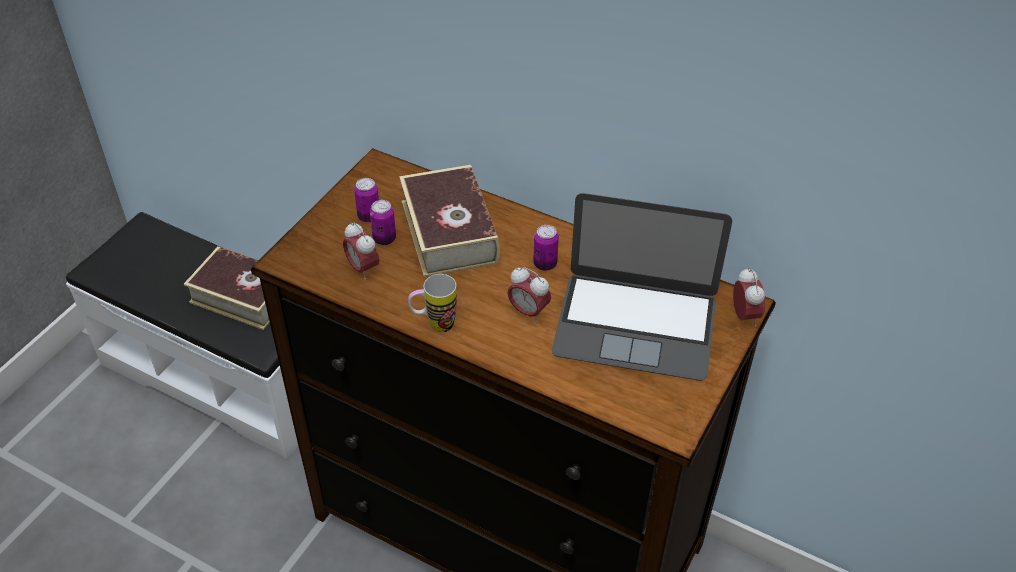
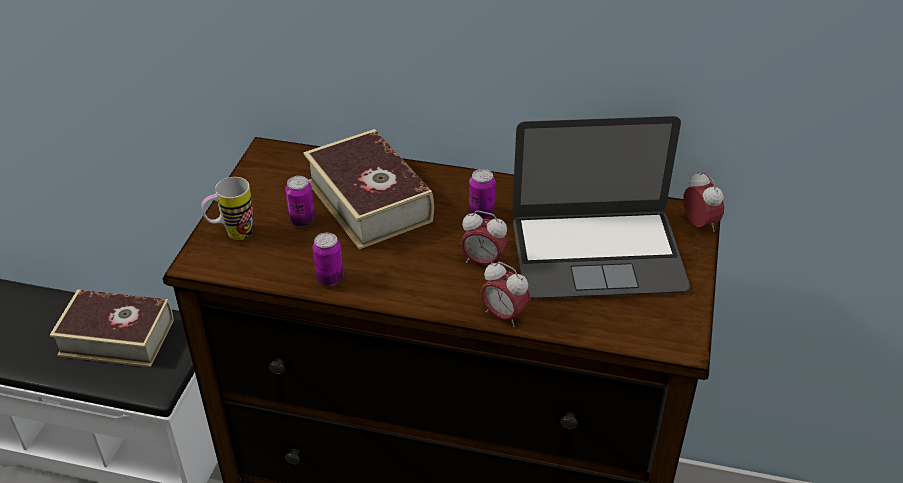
camera: 15 degrees left, 5 degrees down
(363, 268) = (290, 253): alarm clock -> alarm clock (504, 315)
(369, 217) = (277, 202): can -> can (330, 279)
(434, 325) = (389, 294): mug -> mug (232, 235)

